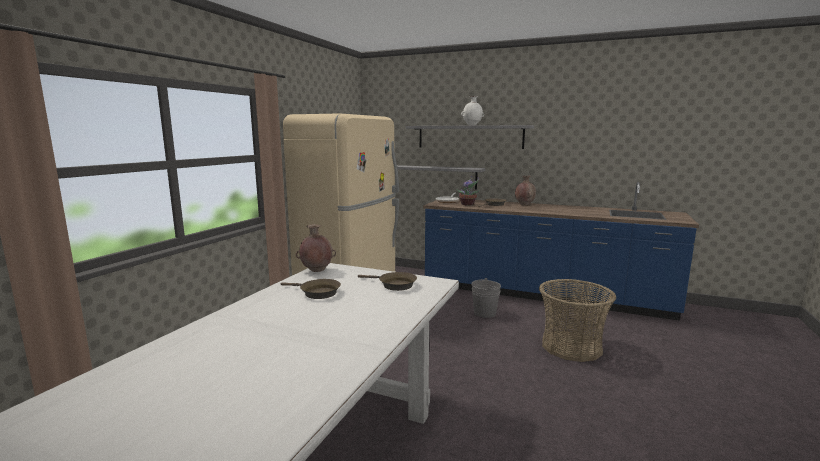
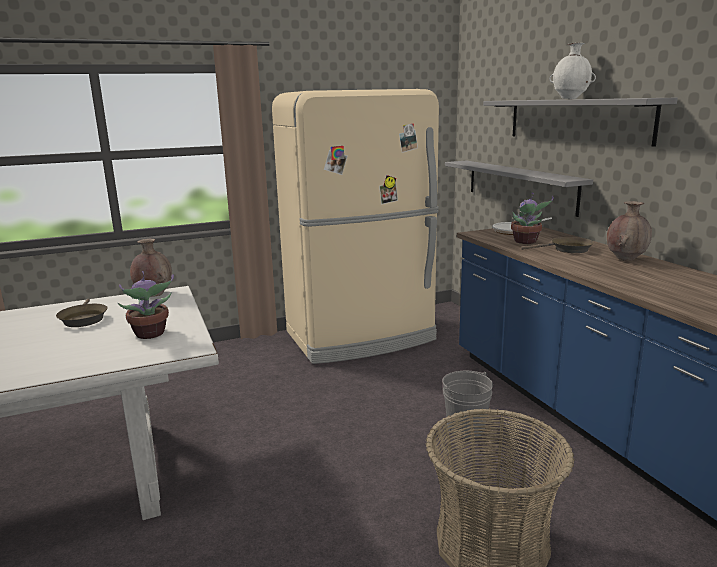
camera: 45 degrees right, 5 degrees up
(394, 285) = (150, 334): brown frying pan -> potted plant

